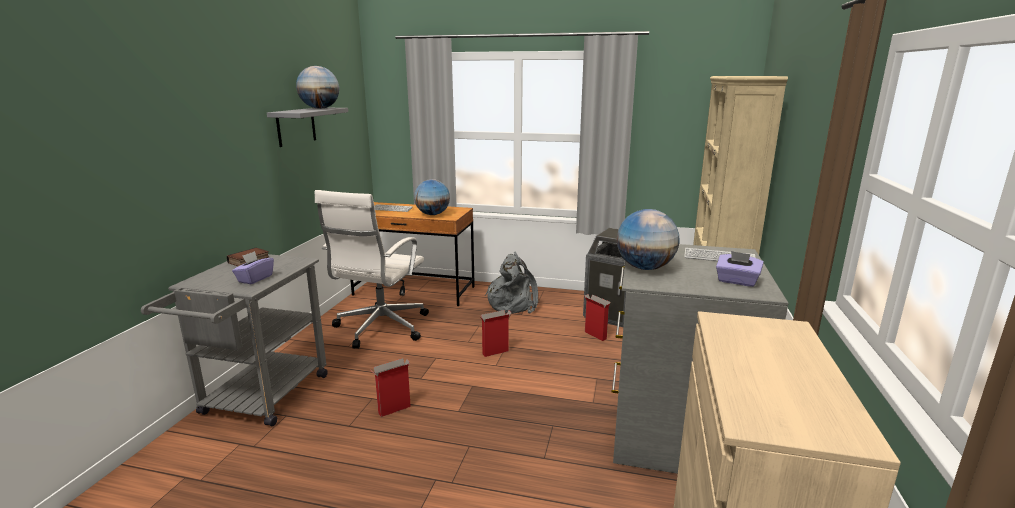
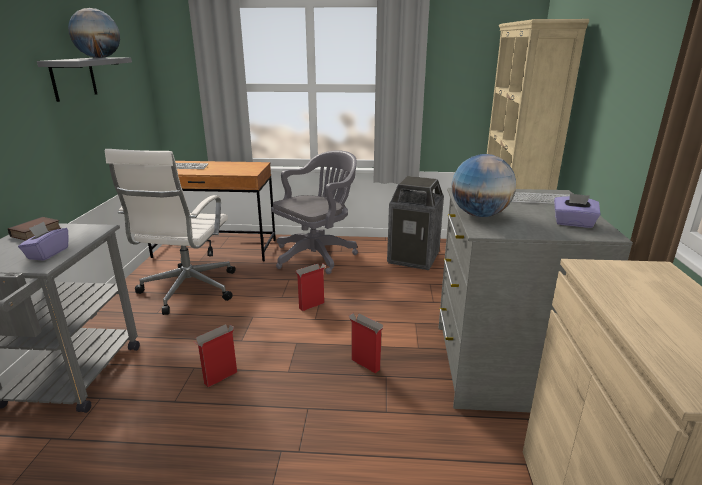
camera: 10 degrees left, 5 degrees up
(432, 214) = (231, 170): globe -> none
(513, 304) = (317, 255): grey backpack -> grey office chair
(595, 335) = (402, 280): cardboard box -> cardboard box (365, 364)

